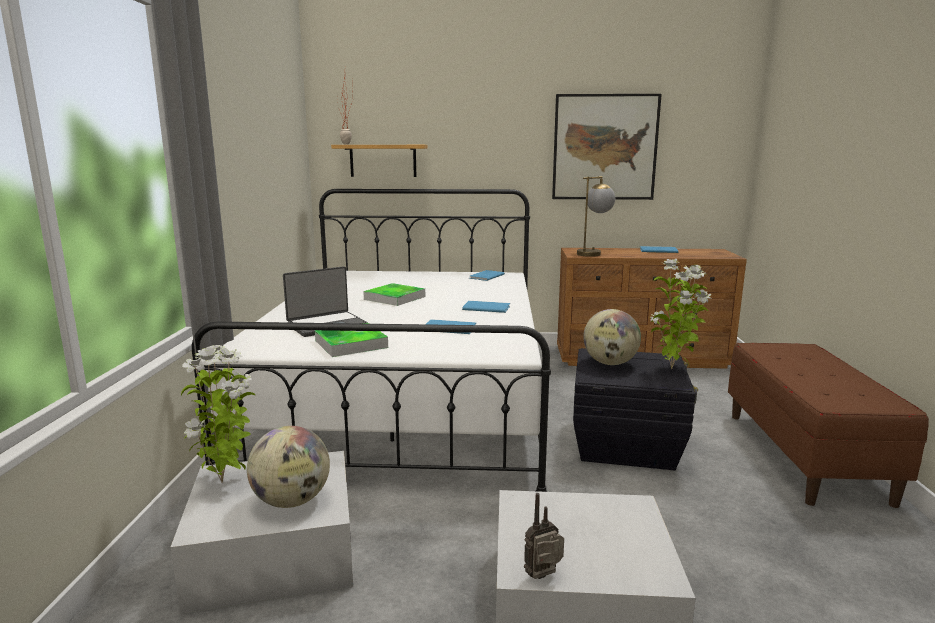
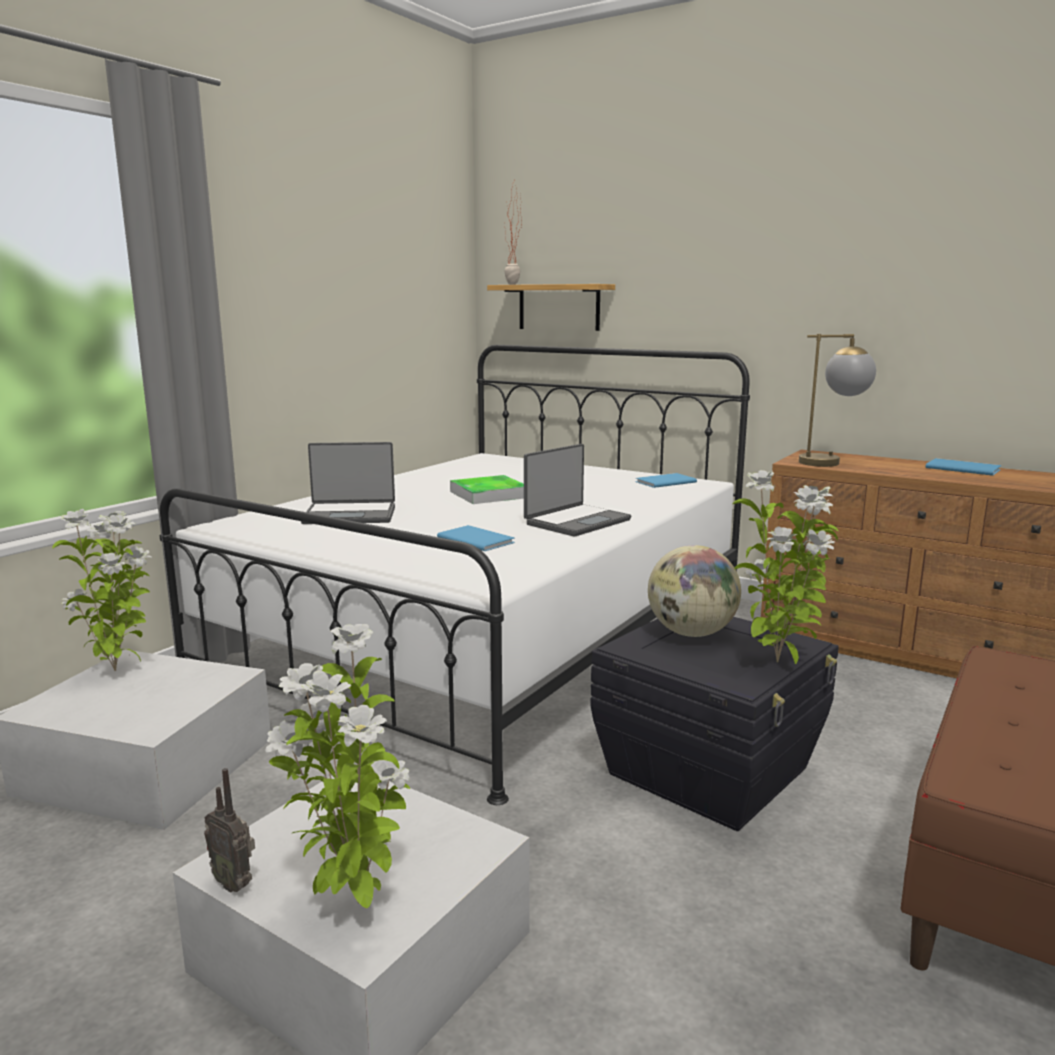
camera: 30 degrees right, 0 degrees up
(292, 501) = (140, 708): globe -> none
(351, 344) = (331, 540): tray -> none
(485, 307) = (576, 522): blue book -> laptop
(544, 578) = (235, 883): radio -> radio turned 150 degrees counterclockwise
(604, 147) = (885, 286): picture -> none
(624, 561) = (353, 903): none -> potted plant

